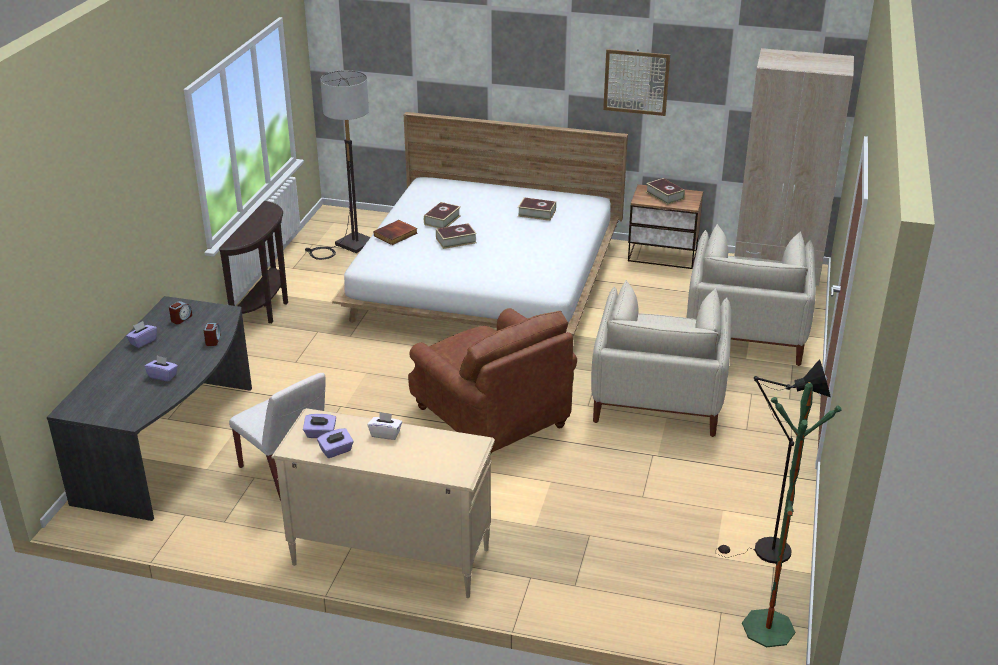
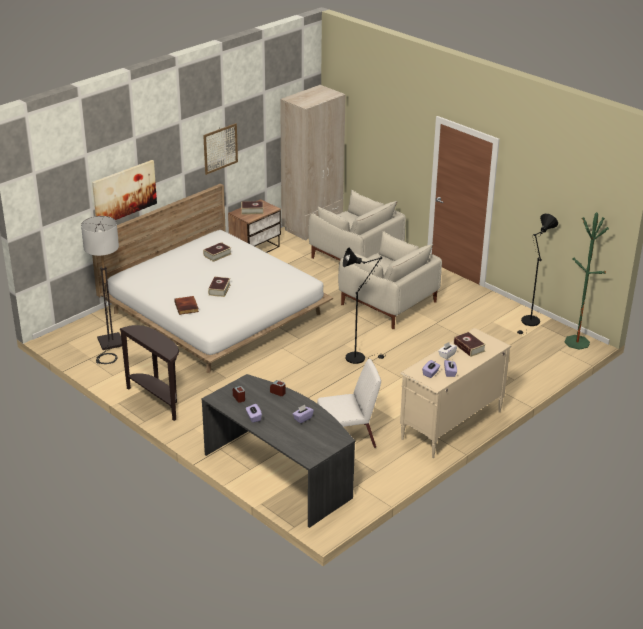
camera: 60 degrees left, 0 degrees up
(442, 220) = (187, 286): book -> book (469, 347)
(465, 77) = (124, 192): none -> picture
(491, 417) = (359, 357): brown armchair -> black floor lamp

